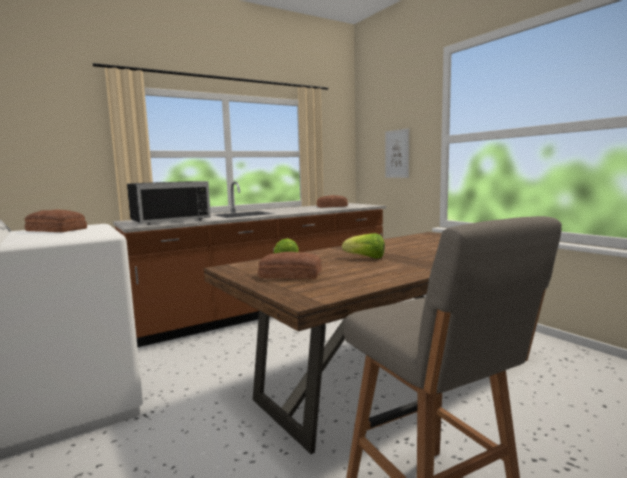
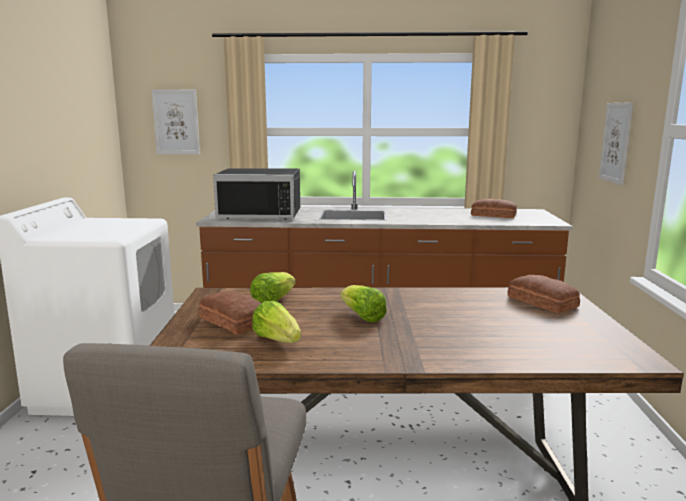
camera: 35 degrees right, 5 degrees up
(51, 145) = (176, 122): none -> picture
(56, 230) = (105, 223): bread -> bread (542, 302)
(349, 275) = (277, 340): none -> lettuce

